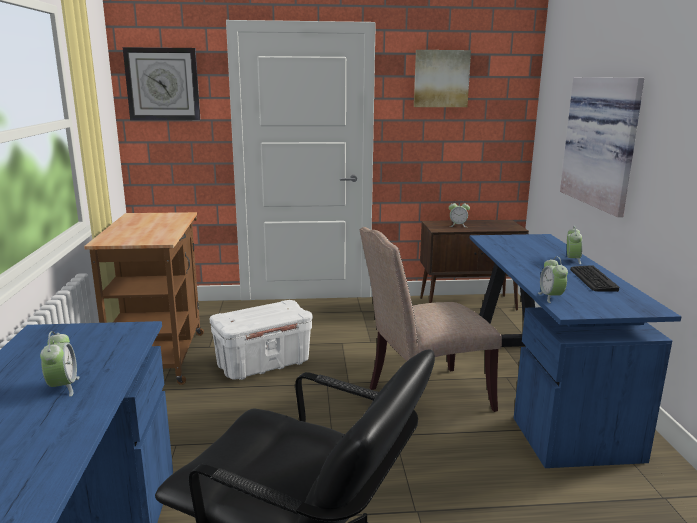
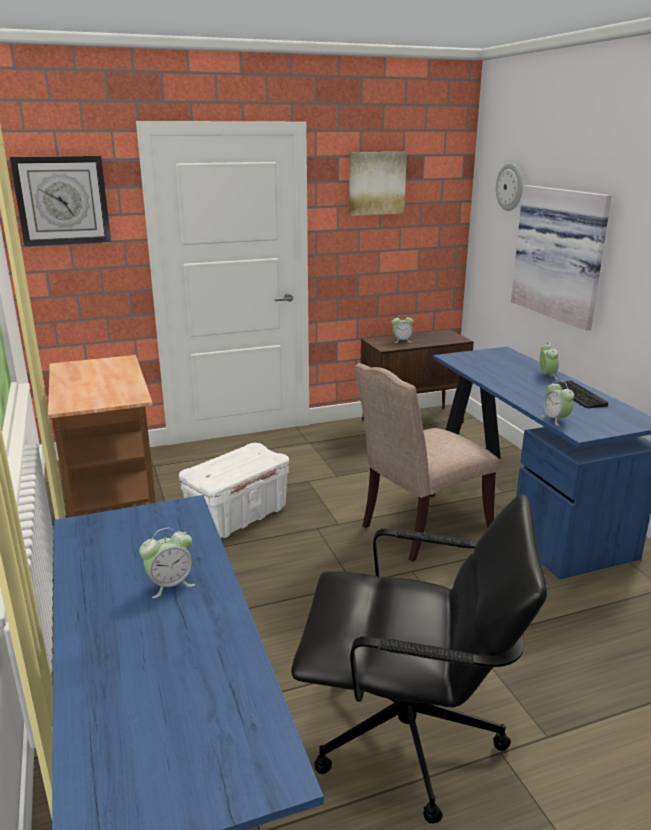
camera: 15 degrees left, 5 degrees up
(63, 387) = (170, 585): alarm clock -> alarm clock turned 90 degrees clockwise
(566, 81) = (510, 187): none -> wall clock

